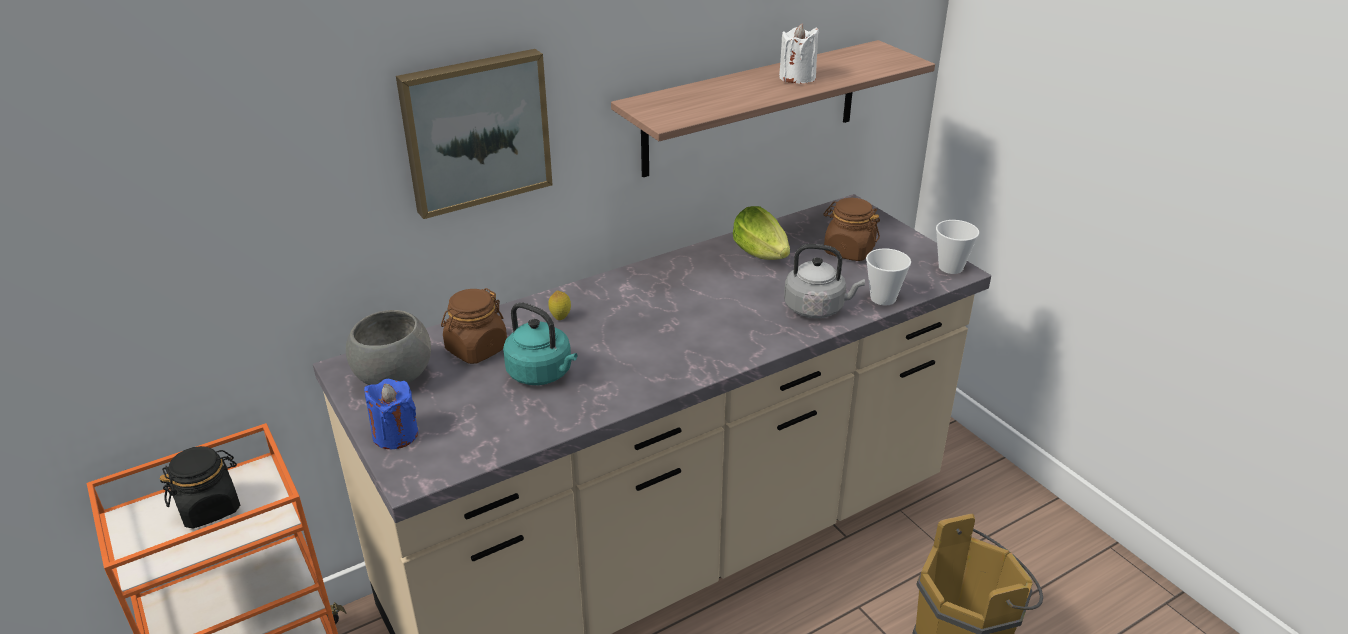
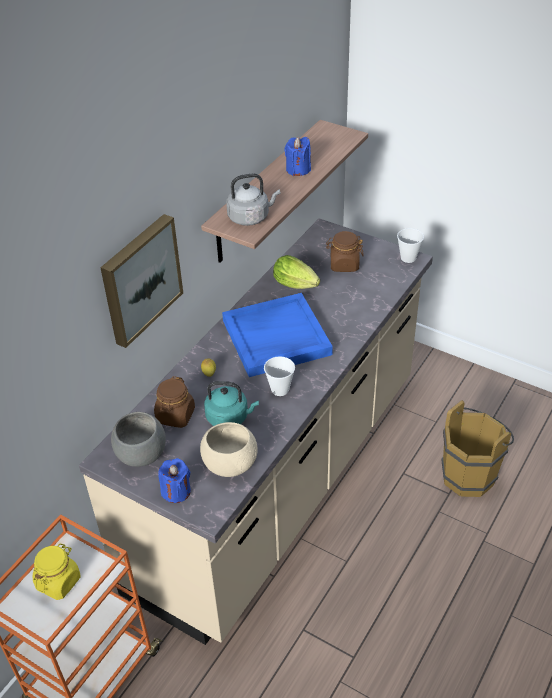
camera: 25 degrees left, 10 degrees up
(210, 508) = (58, 581): black jar -> yellow jar
(492, 428) = (229, 464): none -> beige bowl
(683, 305) = (275, 338): none -> blue tray
(797, 77) = (298, 169): white candle -> blue candle
(817, 308) = (354, 313): grey kettle -> grey kettle (250, 217)
(883, 298) = (385, 293): cup -> cup (280, 389)

